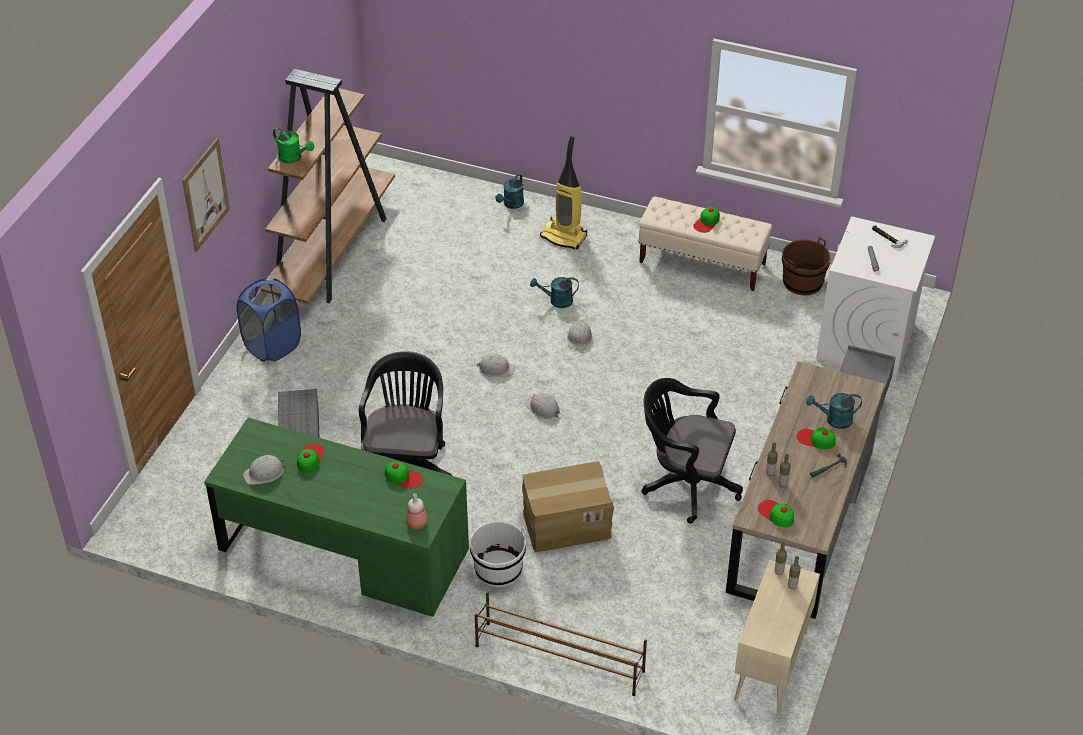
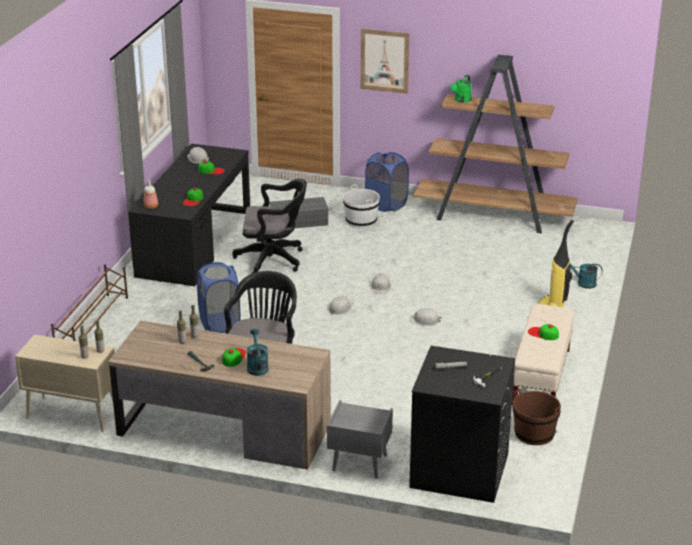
camera: 85 degrees right, 15 degrees down
(343, 550) = (195, 244): green desk -> black desk
(498, 569) = (175, 299): white bucket -> white bucket (361, 221)
(556, 301) = (467, 309): turquoise watering can -> none
(566, 523) = (220, 323): cardboard box -> blue laundry basket
(776, 514) = (149, 338): cap -> none
(866, 342) = (458, 470): white washing machine -> black washing machine

